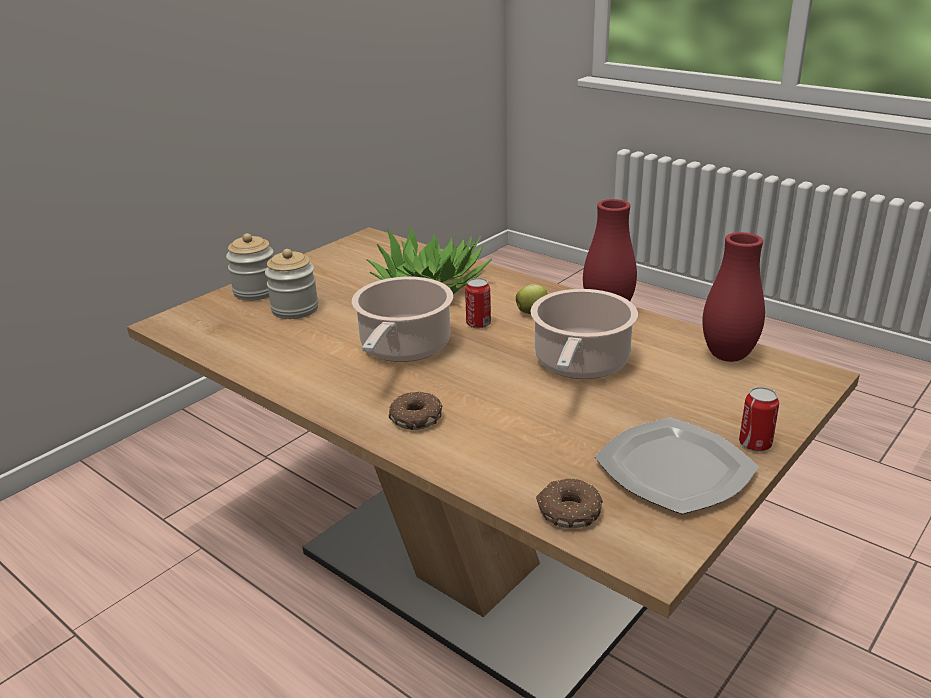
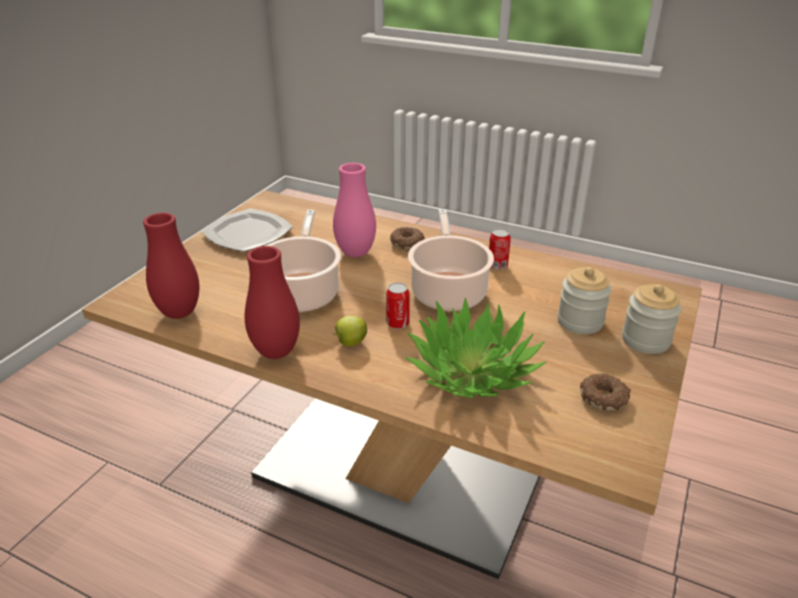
camera: 165 degrees right, 5 degrees up
(499, 410) = (355, 253): none -> pink vase
(568, 511) = (306, 211): donut -> donut (604, 398)
(755, 444) = (194, 250): can -> can (497, 265)

